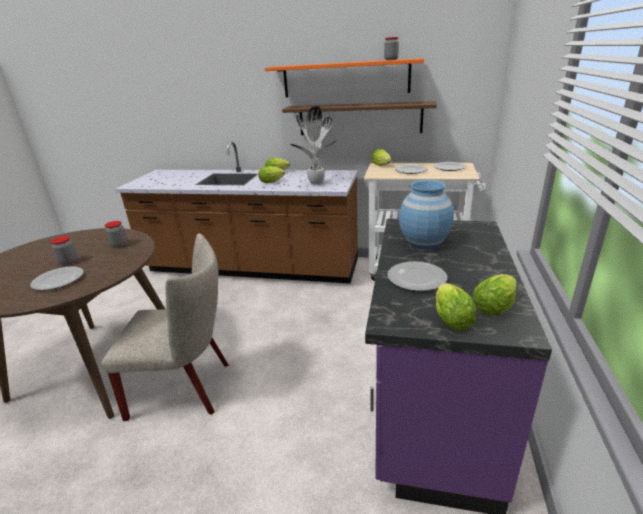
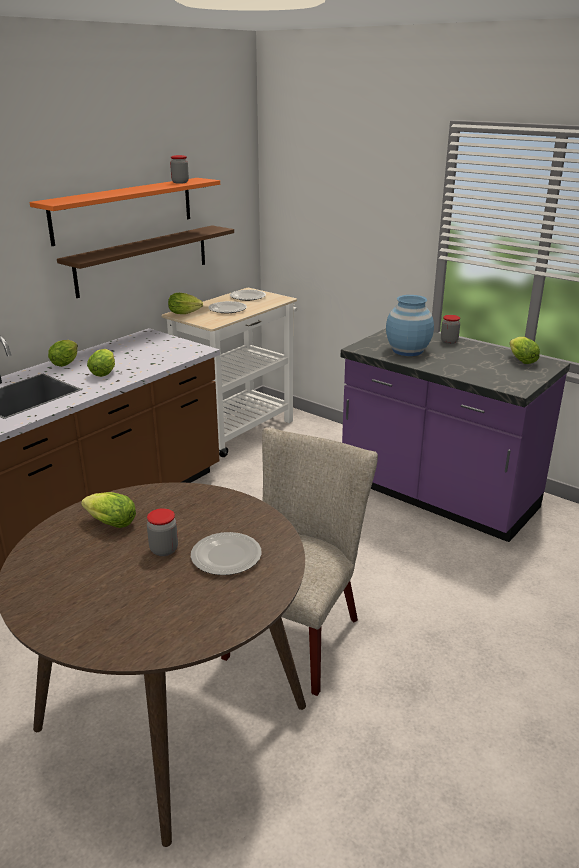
camera: 65 degrees left, 0 degrees up
(119, 245) = (151, 507): jar -> jar (449, 341)
(316, 184) = (163, 354): potted plant -> none
(417, 278) = (466, 368): plate -> none
(450, 318) = (525, 373): lettuce -> lettuce (108, 523)

